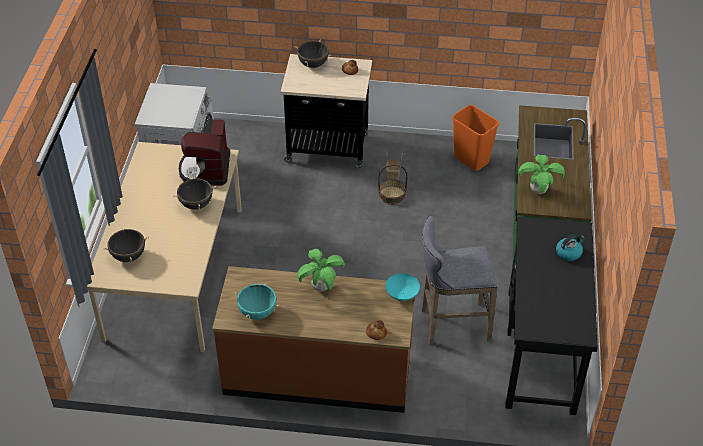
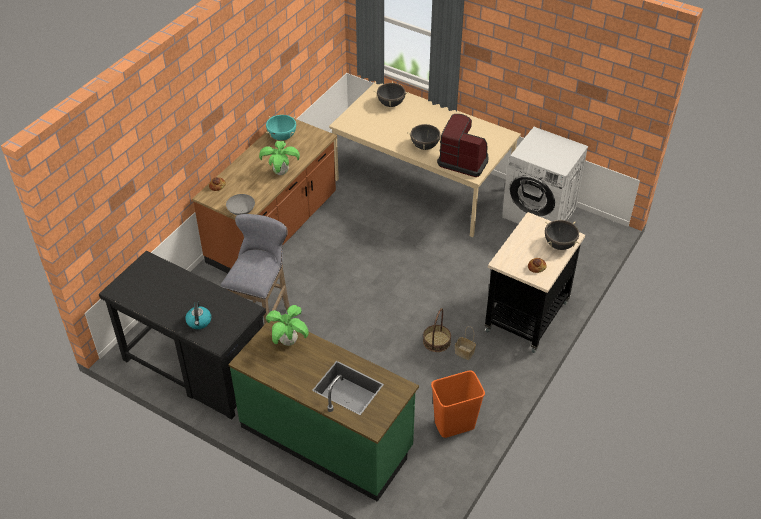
camera: 115 degrees right, 0 degrees up
(402, 294) = (241, 211): turquoise bowl -> grey bowl

